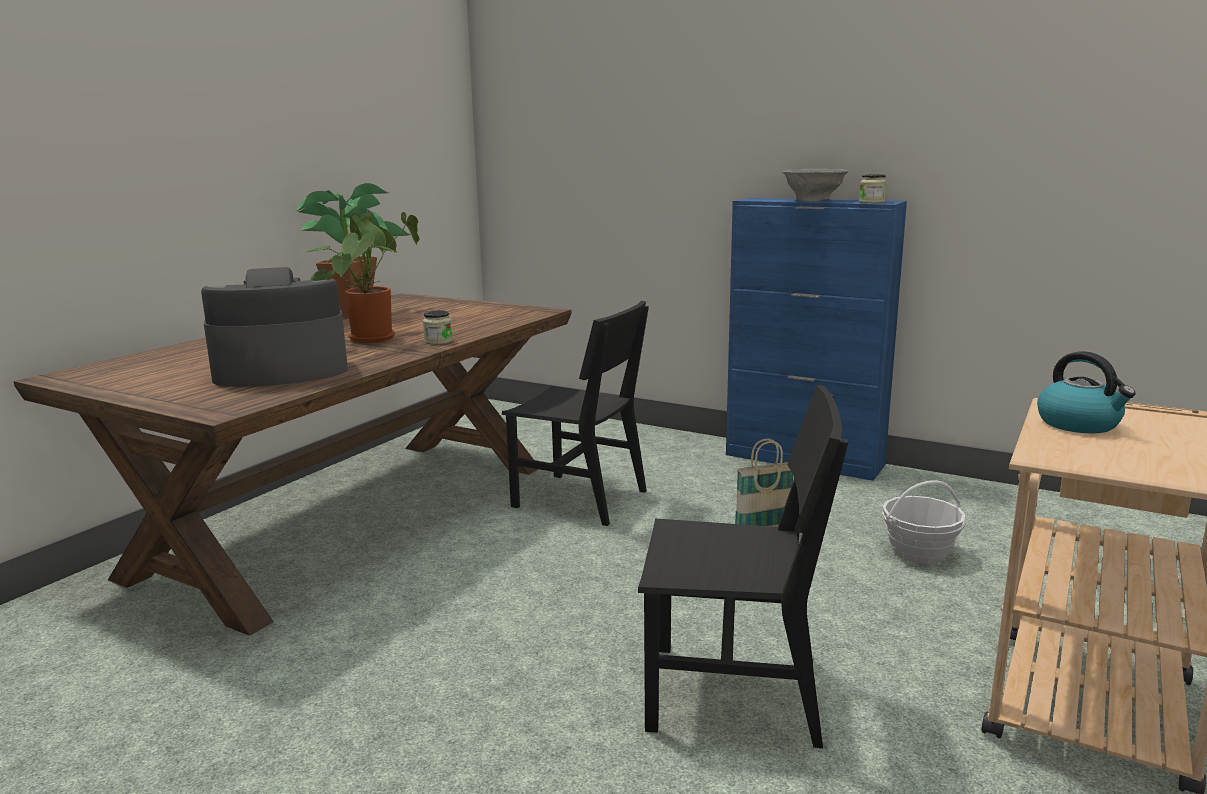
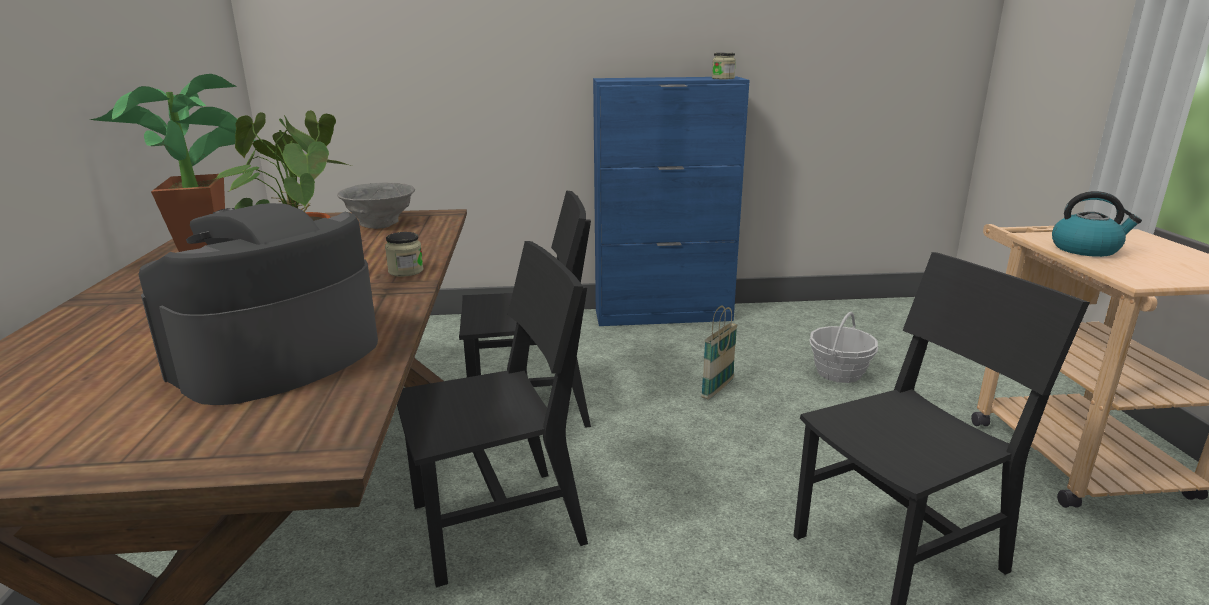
camera: 35 degrees left, 5 degrees up
(456, 563) = (498, 524): none -> black chair
(813, 200) = (667, 78): grey bowl -> grey bowl (380, 223)

